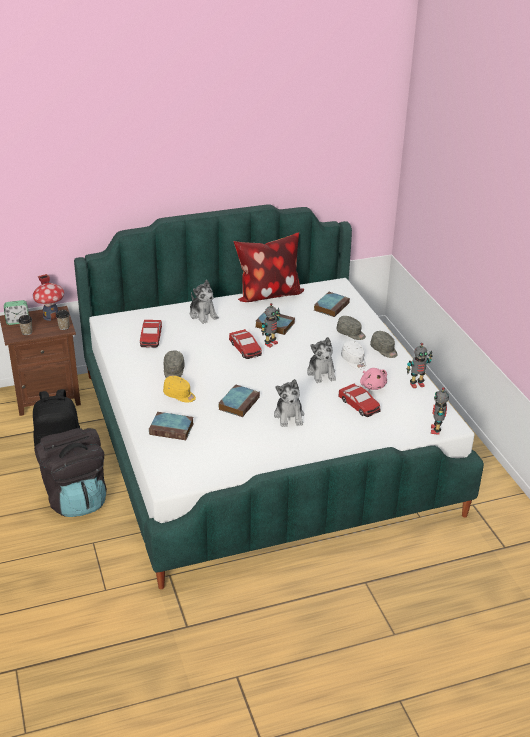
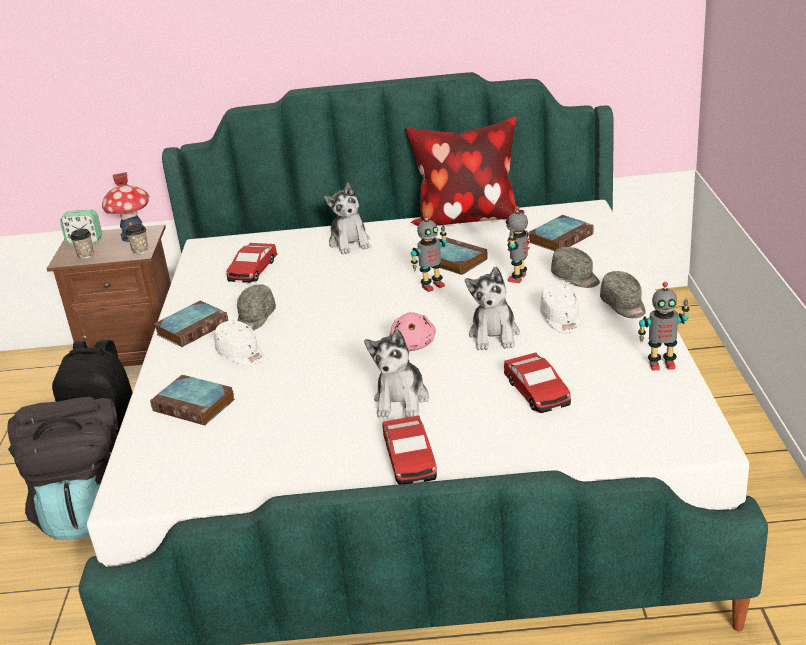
camera: 20 degrees right, 5 degrees down
(179, 395) = (241, 354): yellow cap -> white cap
(239, 403) = (328, 372): book -> book (193, 328)
(245, 349) = (387, 292): toy car -> toy car (410, 459)
(372, 385) = (577, 361): pink plush toy -> pink plush toy (413, 345)
(436, 430) = (669, 449): toy robot -> toy robot (519, 278)

